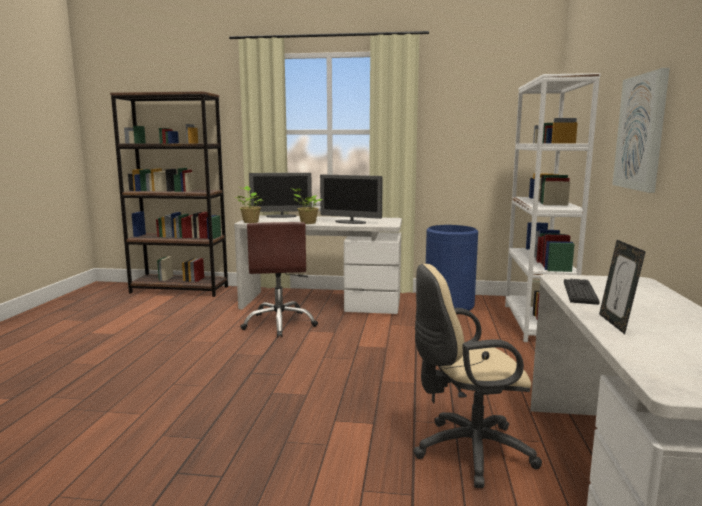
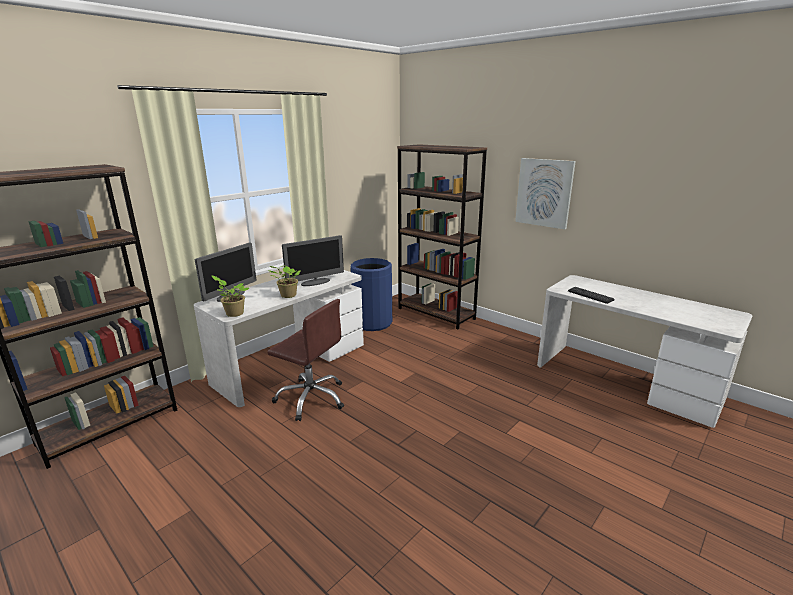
camera: 55 degrees left, 10 degrees up
(467, 452) = (570, 404): beige office chair -> none
(536, 323) = (436, 314): white bookcase -> brown bookcase
(616, 323) = (645, 308): picture frame -> none

